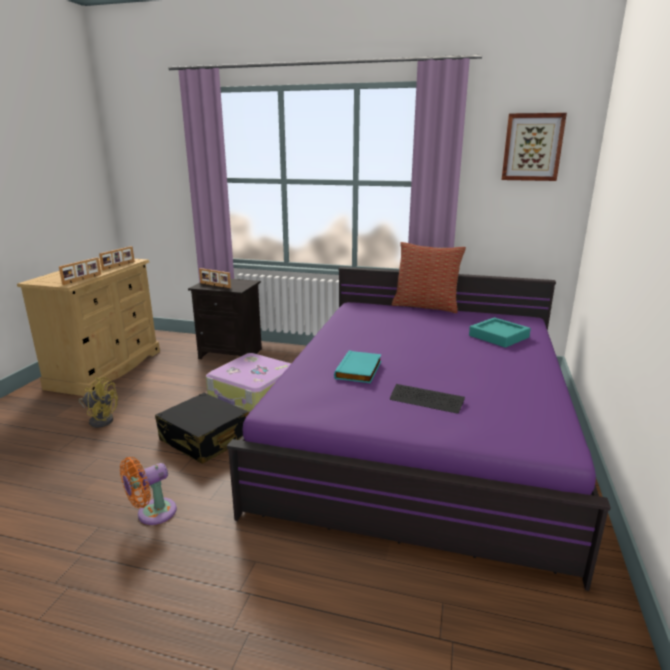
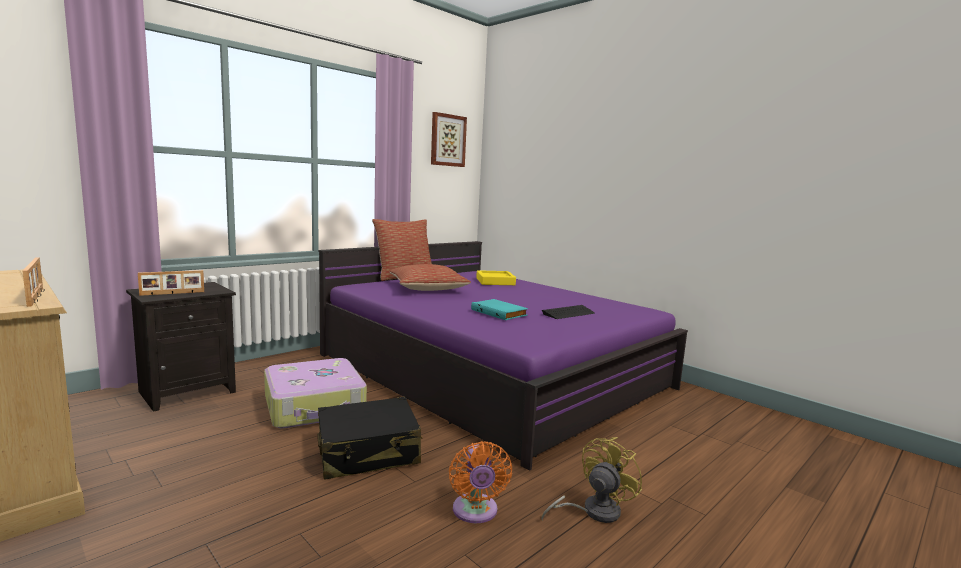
camera: 60 degrees left, 10 degrees down
(101, 419) = (188, 515): yellow fan -> yellow fan (593, 511)
(119, 265) = (20, 278): picture frame -> none
(400, 324) = (428, 288): none -> pillow
(498, 336) = (495, 281): turquoise tray -> yellow tray

